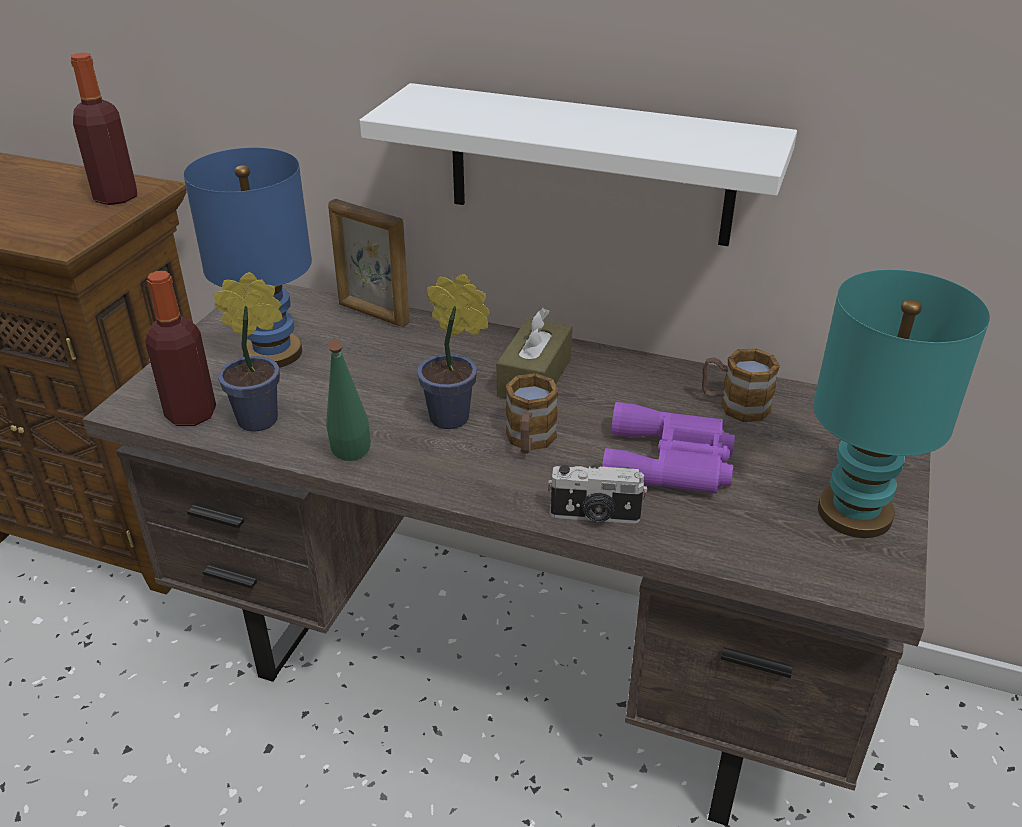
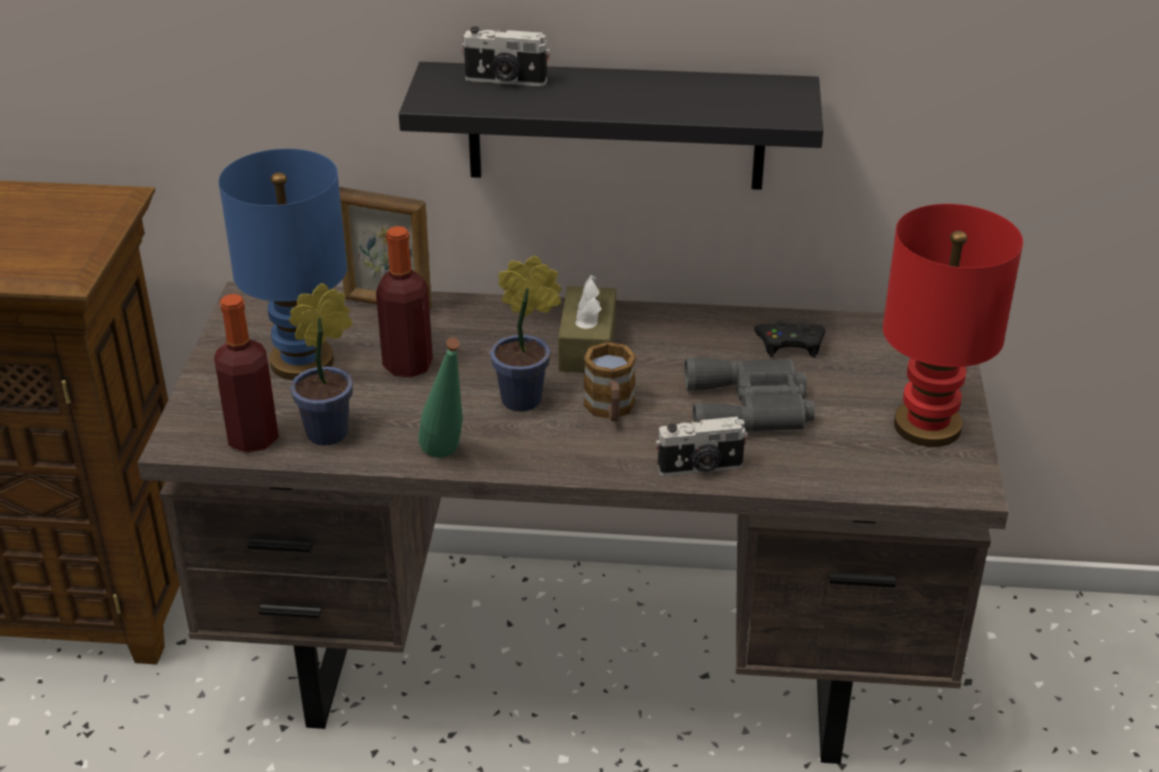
camera: 15 degrees left, 0 degrees up
(116, 197) = (90, 216): bottle -> bottle (407, 365)
(477, 104) = (505, 81): none -> camera
(589, 165) = (616, 126): white shelf -> black shelf
(671, 463) = (751, 408): purple binoculars -> grey binoculars
(734, 405) = (790, 344): mug -> black game controller
(853, 512) = (925, 425): turquoise table lamp -> red table lamp

